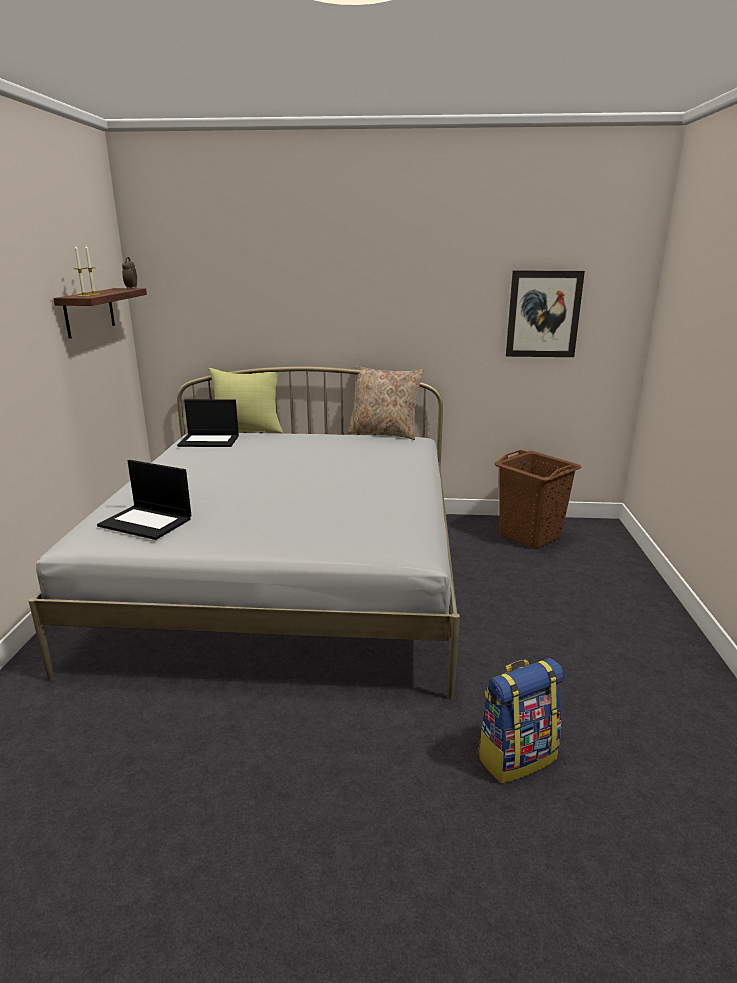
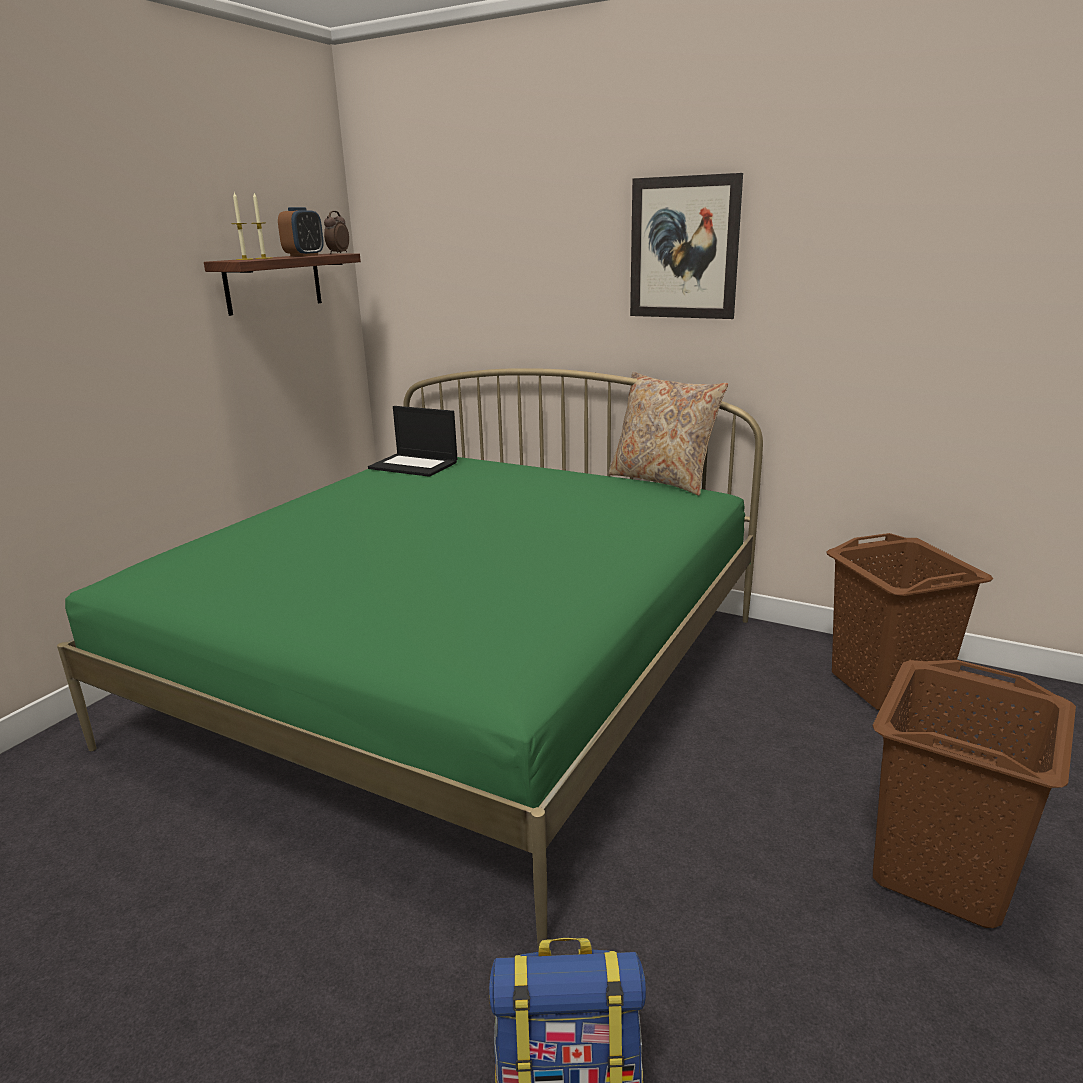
camera: 25 degrees right, 0 degrees up
(114, 291) = (304, 255): none -> alarm clock
(147, 522) = (210, 567): laptop -> none
(247, 430) = (481, 456): yellow pillow -> none
(288, 579) = (458, 677): white bed -> green bed
(543, 314) = (955, 295): picture -> picture (684, 248)
(606, 614) = (940, 871): none -> brown laundry basket

